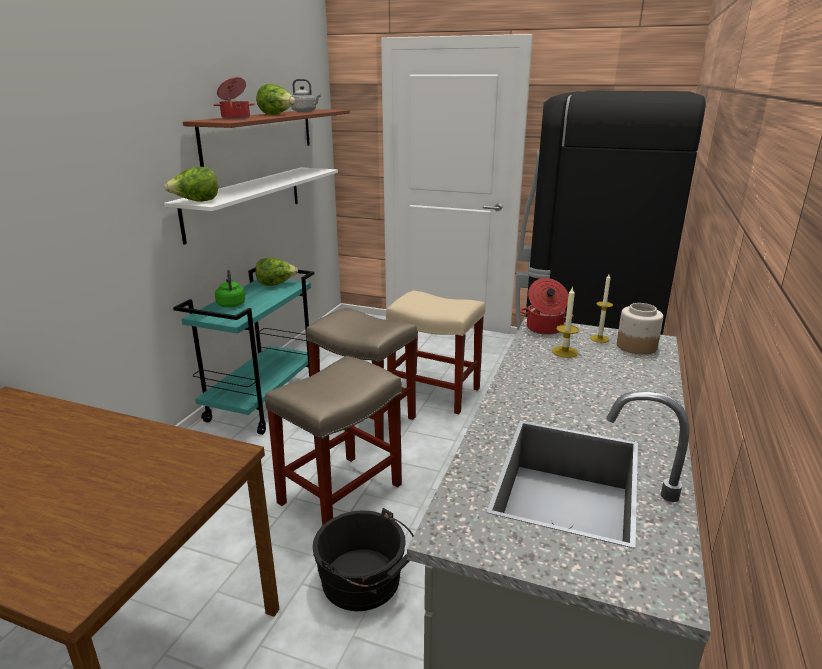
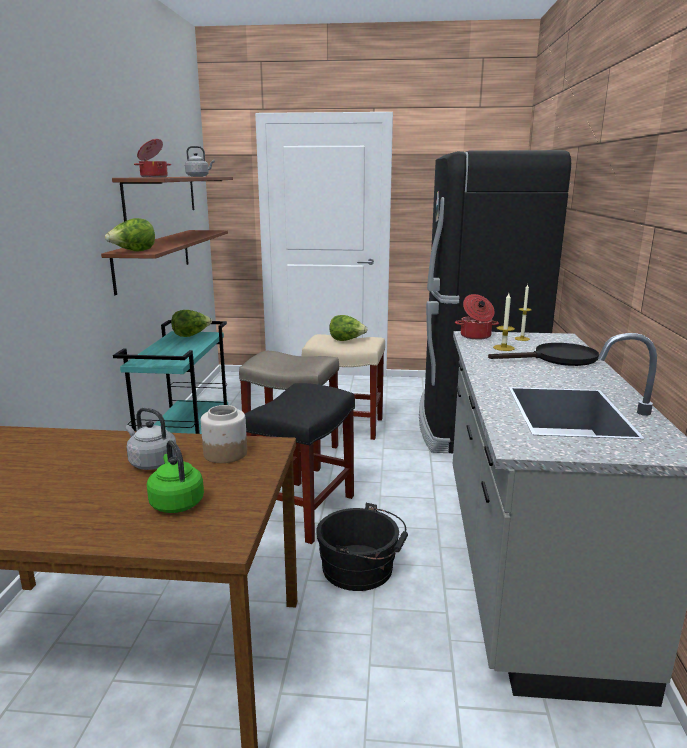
camera: 15 degrees left, 5 degrees down
(97, 460) = (151, 462): none -> grey kettle
(231, 304) = (160, 352): green kettle -> green kettle (176, 502)
(245, 201) = (154, 258): white shelf -> brown shelf
(277, 115) = (183, 176): lettuce -> lettuce (346, 340)
(341, 492) = (303, 509): beige stool -> black stool
(619, 379) = (557, 359): none -> black frying pan
(636, 346) = (551, 341): jar -> jar (225, 453)

